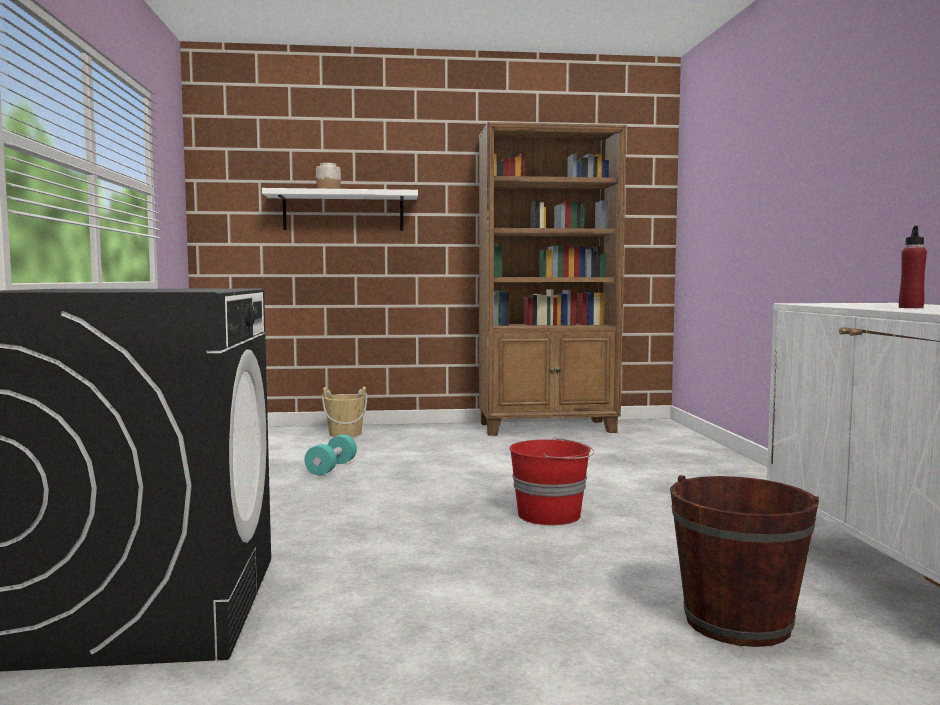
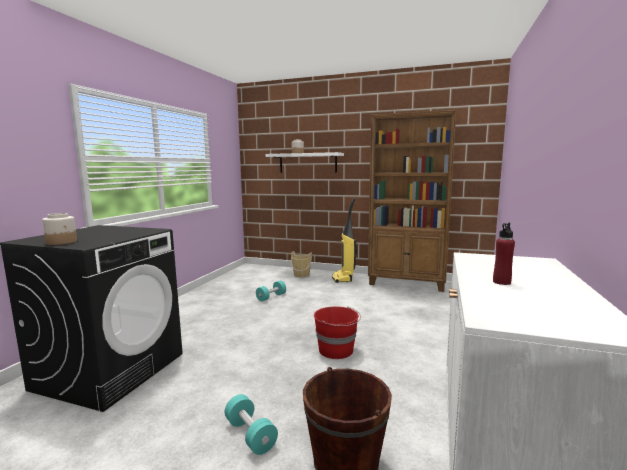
camera: 25 degrees right, 5 degrees up
(108, 290) = (62, 242): none -> jar
(432, 432) = (343, 278): none -> vacuum cleaner
(557, 625) = (250, 435): none -> turquoise dumbbell

